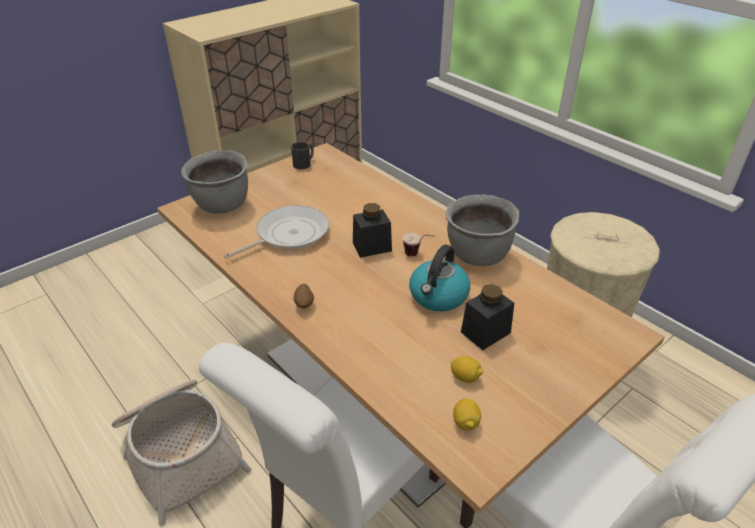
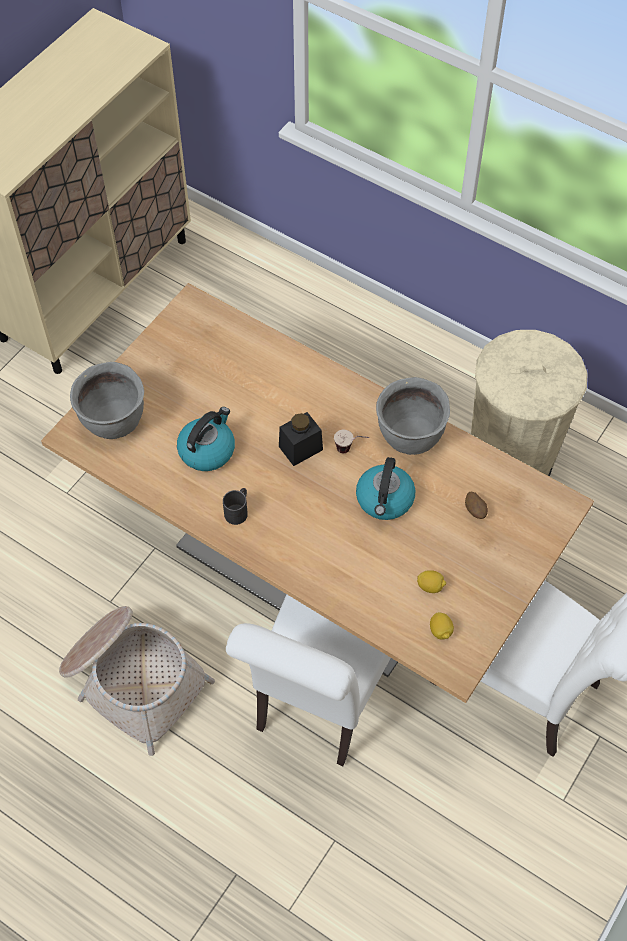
camera: 15 degrees left, 20 degrees up
(288, 234) = (207, 450): frying pan -> kettle
(304, 163) = (177, 328): black mug -> black mug (238, 510)
(304, 304) = (261, 539): potato -> potato (475, 510)
(485, 332) = (437, 533): black jar -> none

